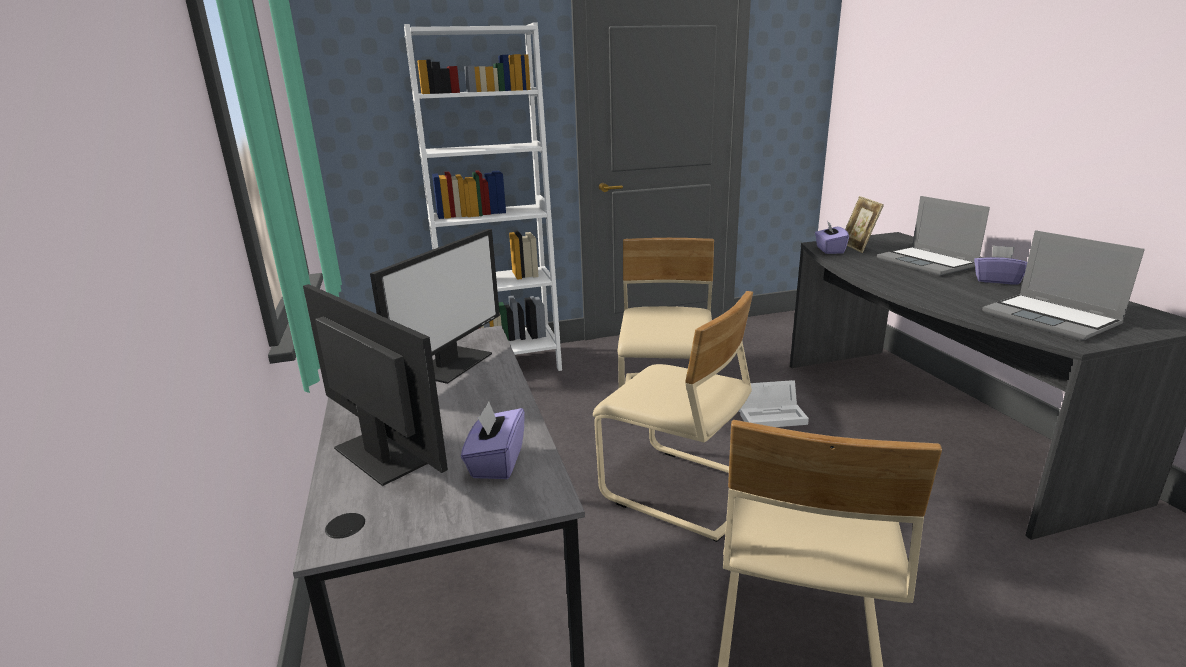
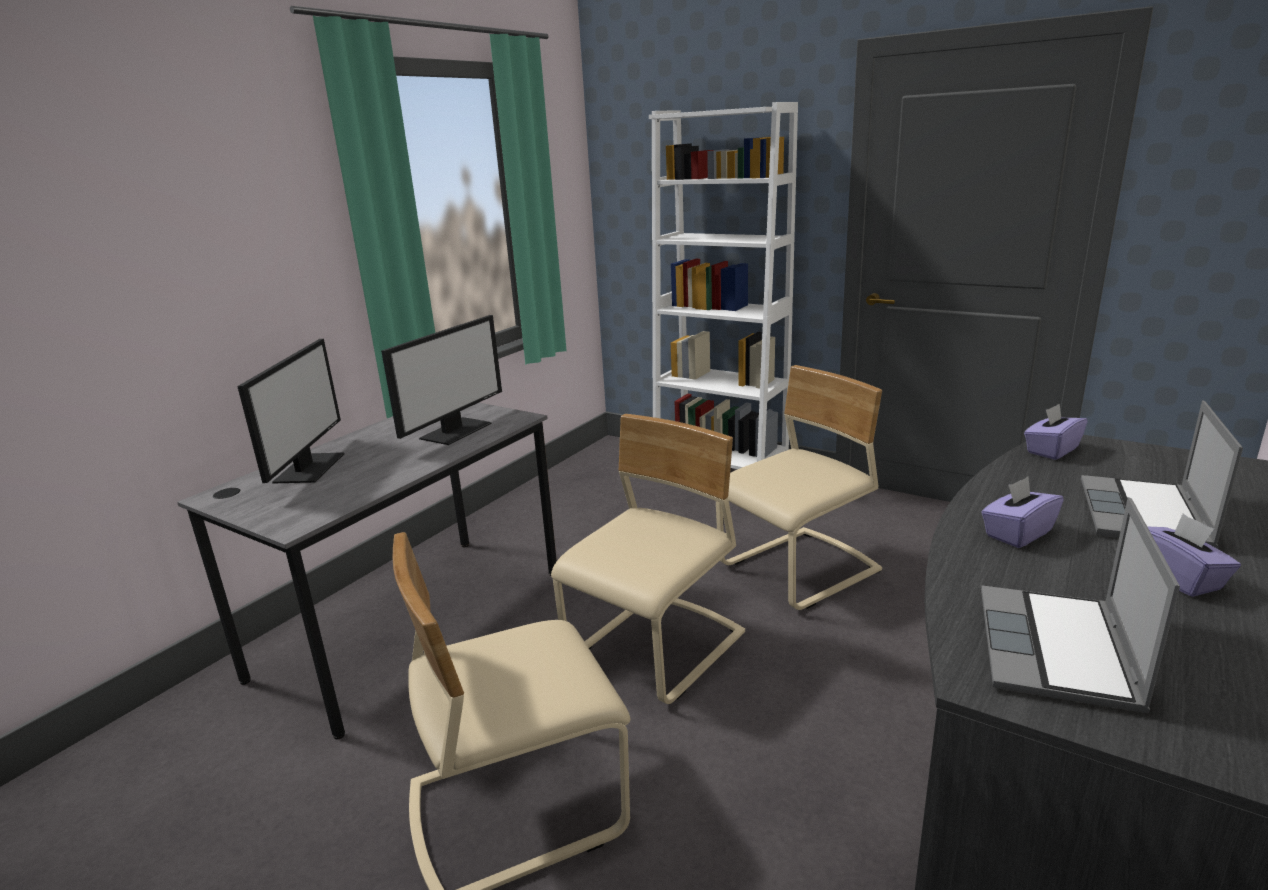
camera: 50 degrees right, 0 degrees up
(451, 363) = (455, 430): monitor -> monitor turned 45 degrees counterclockwise
(496, 462) = (325, 498): purple tissue box -> purple tissue box (1017, 533)
(680, 490) = (657, 649): beige chair -> beige chair turned 135 degrees counterclockwise
(772, 414) = (879, 642): white storage box -> none
(857, 247) = (1110, 460): picture frame -> none

